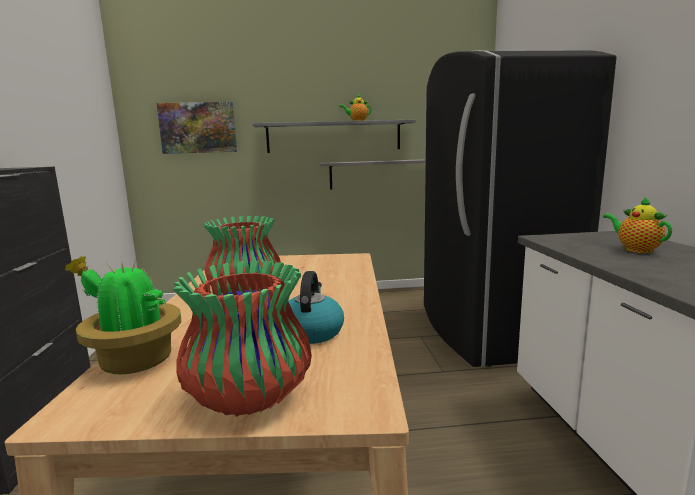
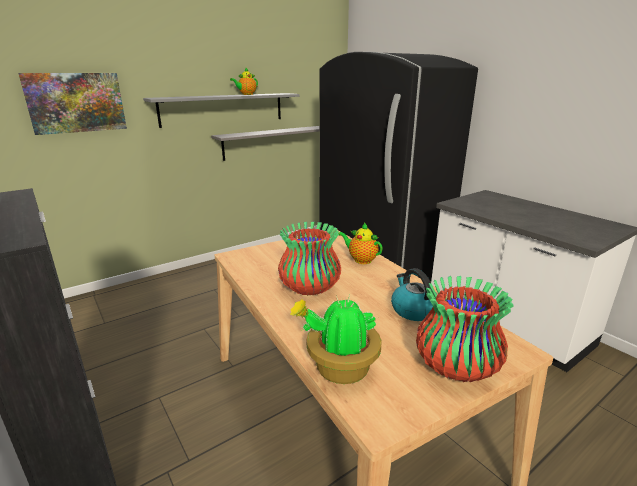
camera: 30 degrees left, 10 degrees up
(635, 249) = (514, 208): teapot -> teapot (360, 260)

